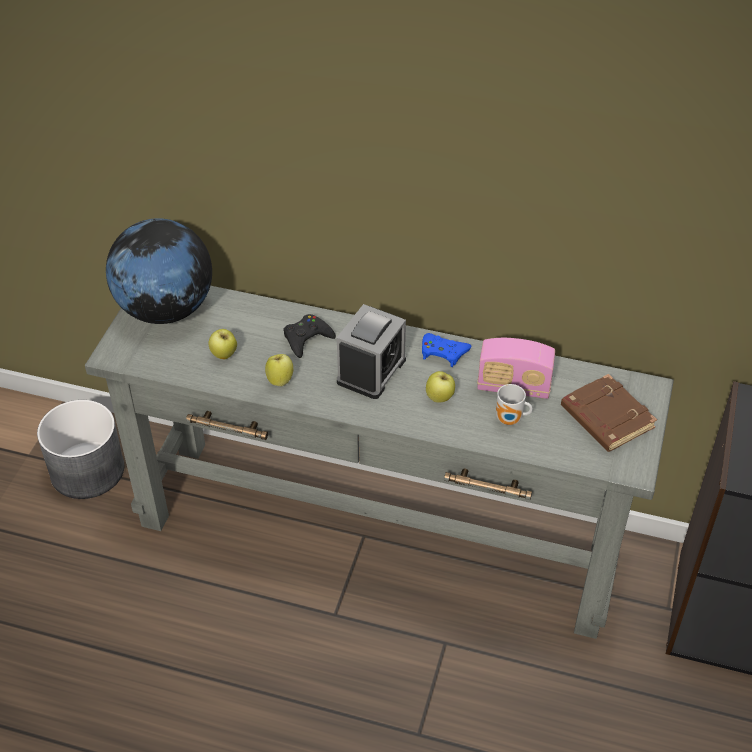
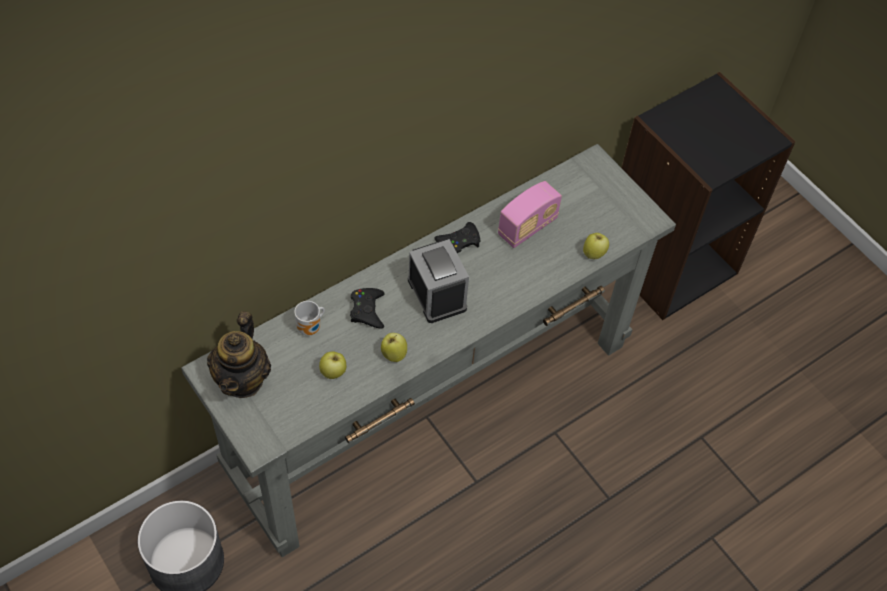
camera: 55 degrees left, 10 degrees up
(165, 309) = (243, 379): globe -> teapot
(440, 398) = (500, 274): apple -> apple (594, 253)
(443, 352) = (459, 242): blue game controller -> black game controller
(510, 420) = (555, 251): mug -> mug (311, 328)
(605, 418) = (598, 201): brown book -> none

